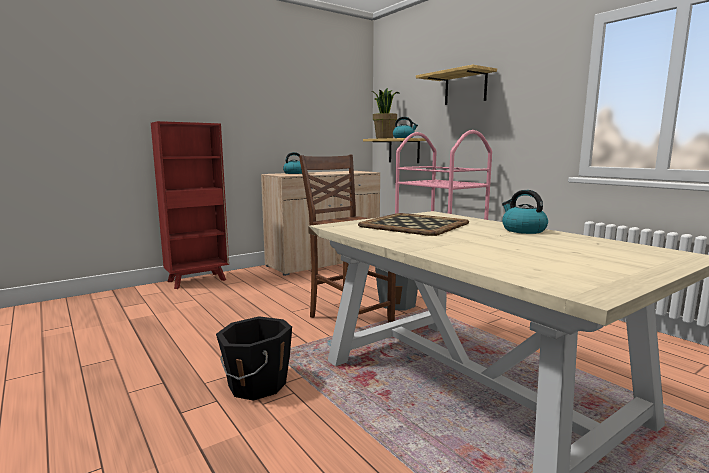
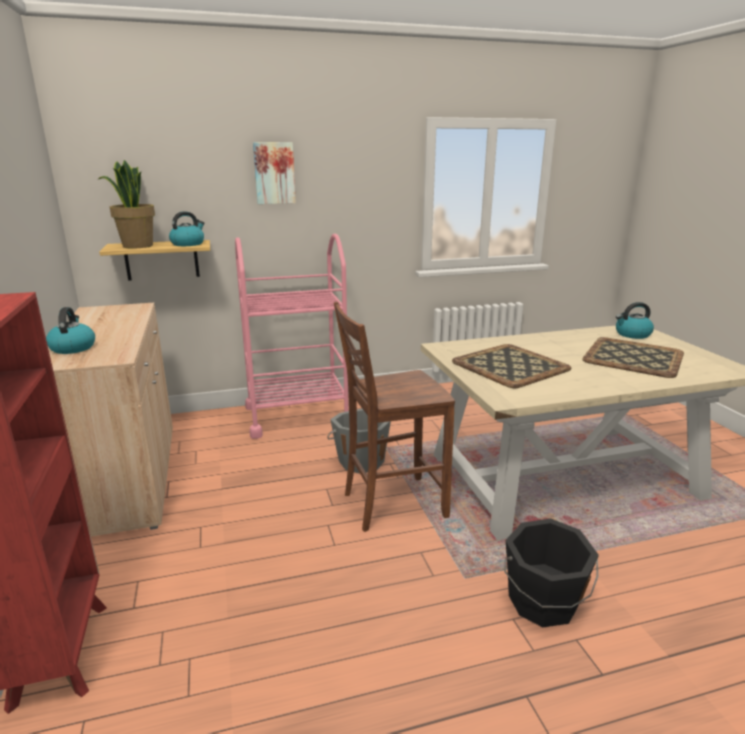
camera: 70 degrees left, 10 degrees up
(465, 88) = (274, 173): shelf -> picture
(522, 230) = (547, 339): kettle -> kettle (632, 334)
(525, 251) = (632, 357): none -> tray

